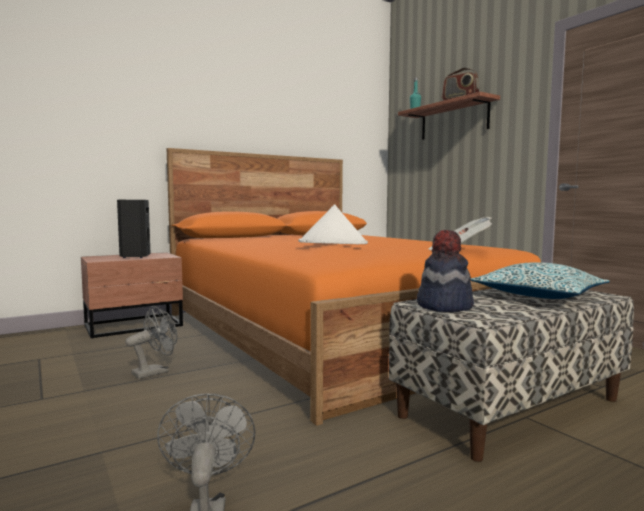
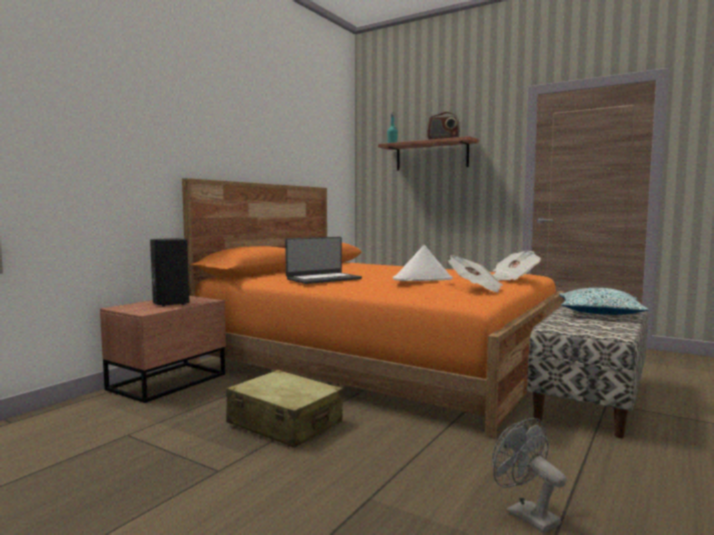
camera: 25 degrees left, 0 degrees up
(155, 372) = (285, 423): grey fan -> beige suitcase
(259, 241) = (323, 279): none -> laptop
(369, 254) = (475, 288): none -> newspaper
(444, 306) = (570, 328): hat -> none

